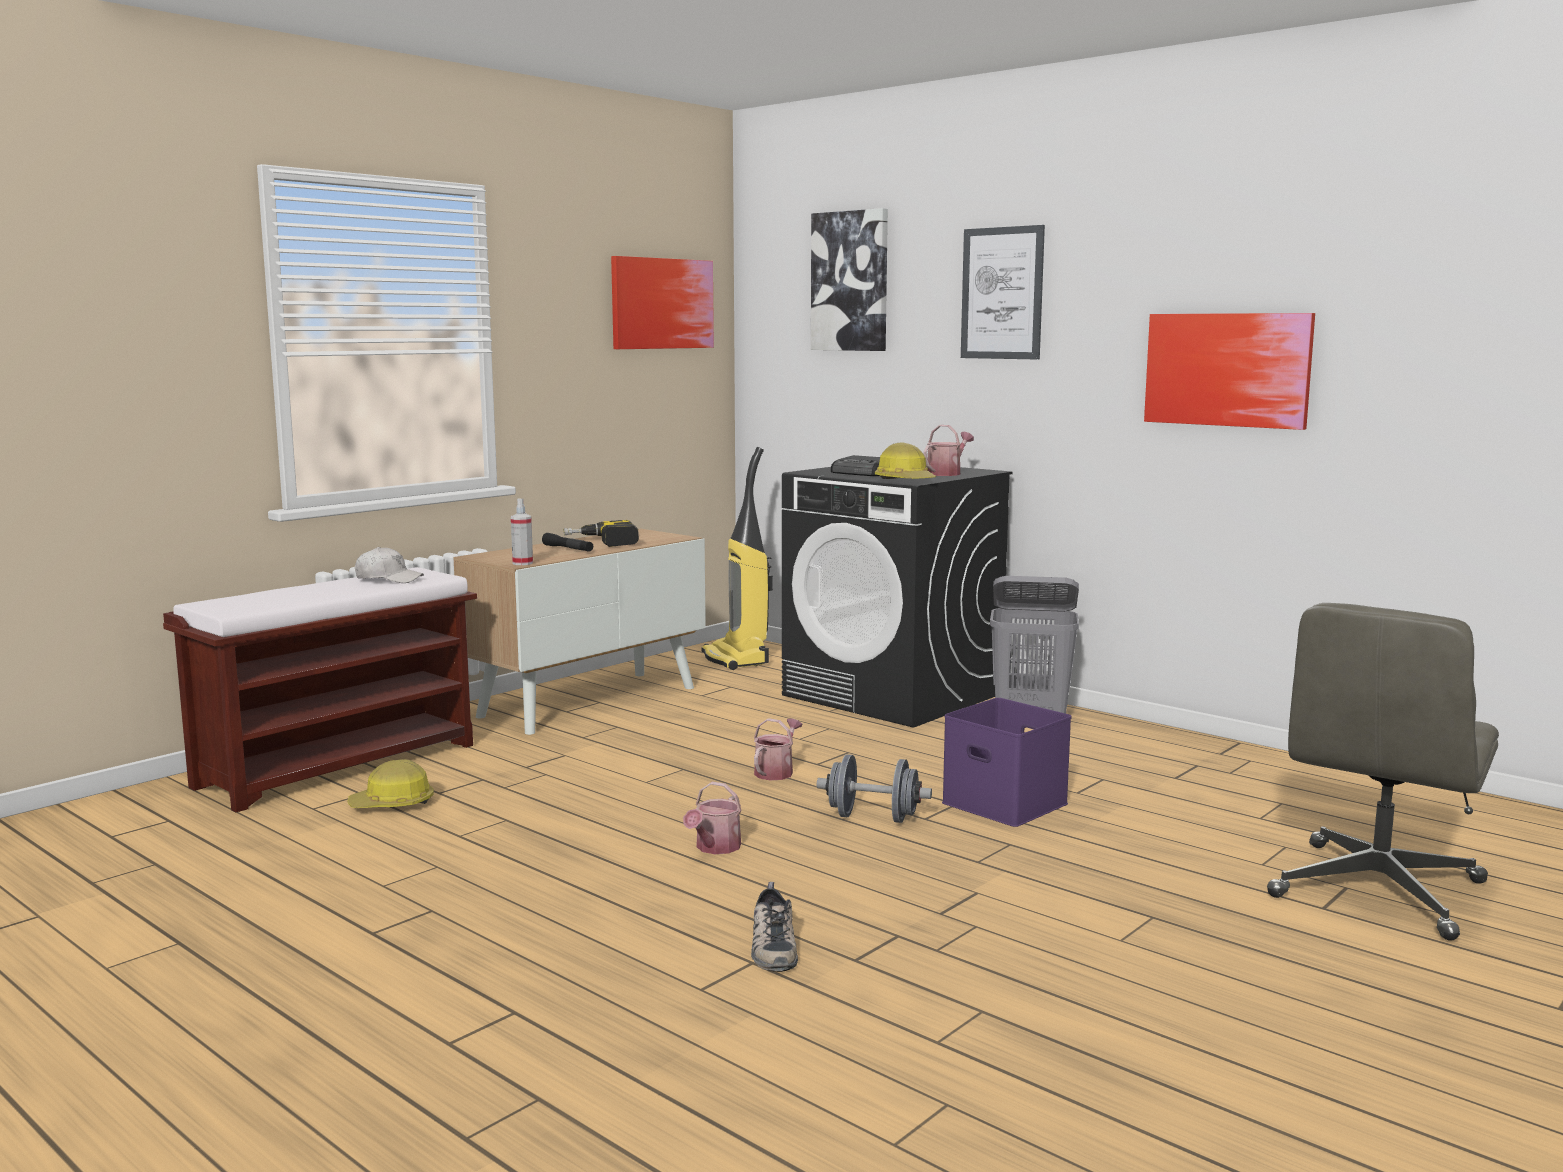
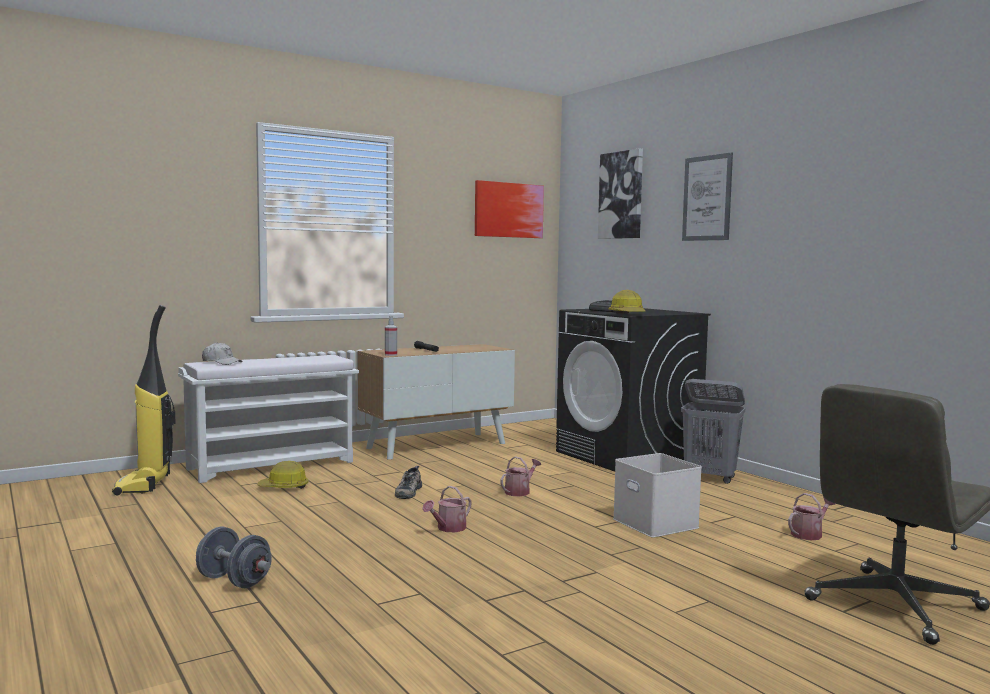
camera: 15 degrees right, 5 degrees down
(339, 765) = (272, 465): brown bench -> white bench
(388, 579) = (310, 358): white cap -> white cap (221, 362)
(602, 542) = (451, 348): power drill -> none
(737, 659) = (543, 430): vacuum cleaner -> vacuum cleaner (144, 485)
(771, 946) = (439, 586): shoe -> shoe (408, 491)
(873, 817) = (561, 522): grey dumbbell -> grey dumbbell (234, 581)
(946, 473) = (663, 313): watering can -> watering can (809, 534)
(1001, 803) = (653, 523): purple storage box -> white storage box
(1227, 369) = (845, 242): picture -> none

